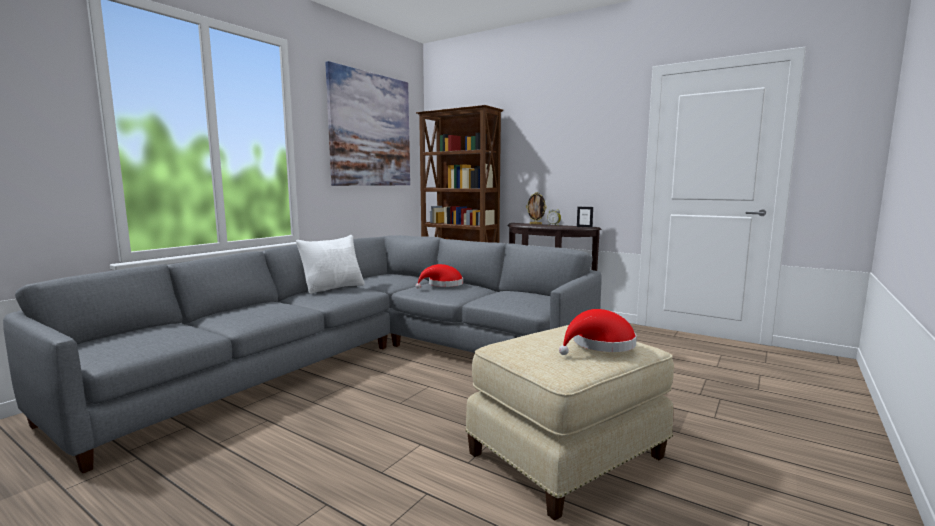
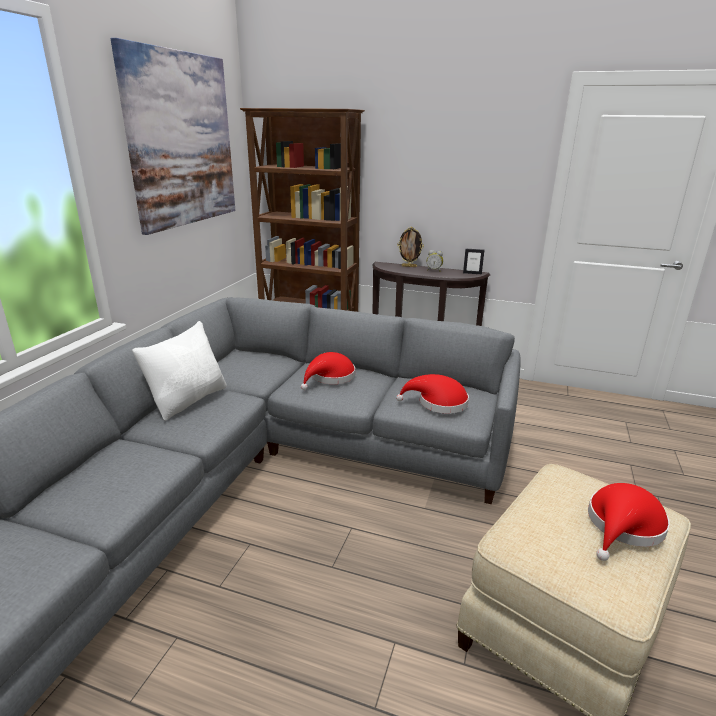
camera: 15 degrees left, 15 degrees up
(515, 298) = (438, 403): none -> red hat

